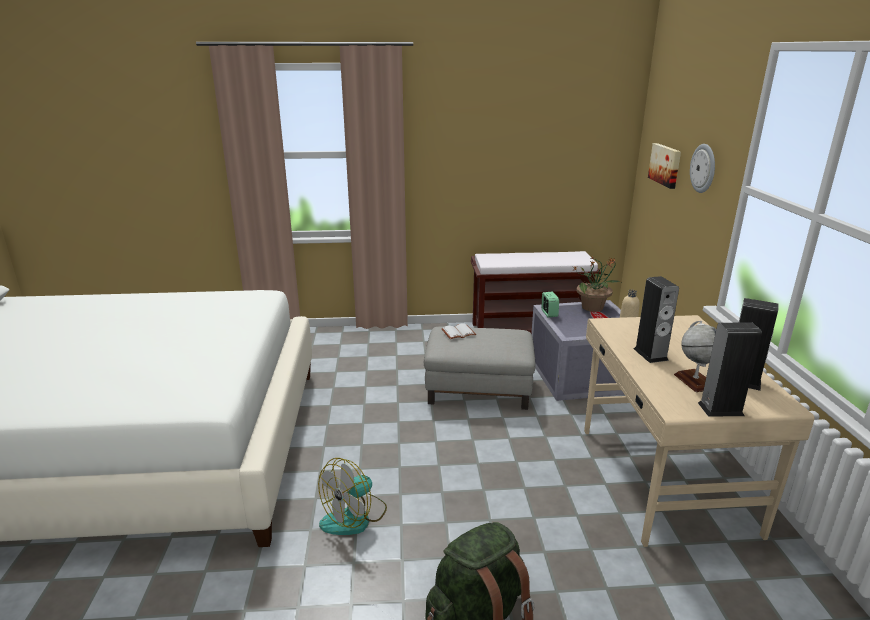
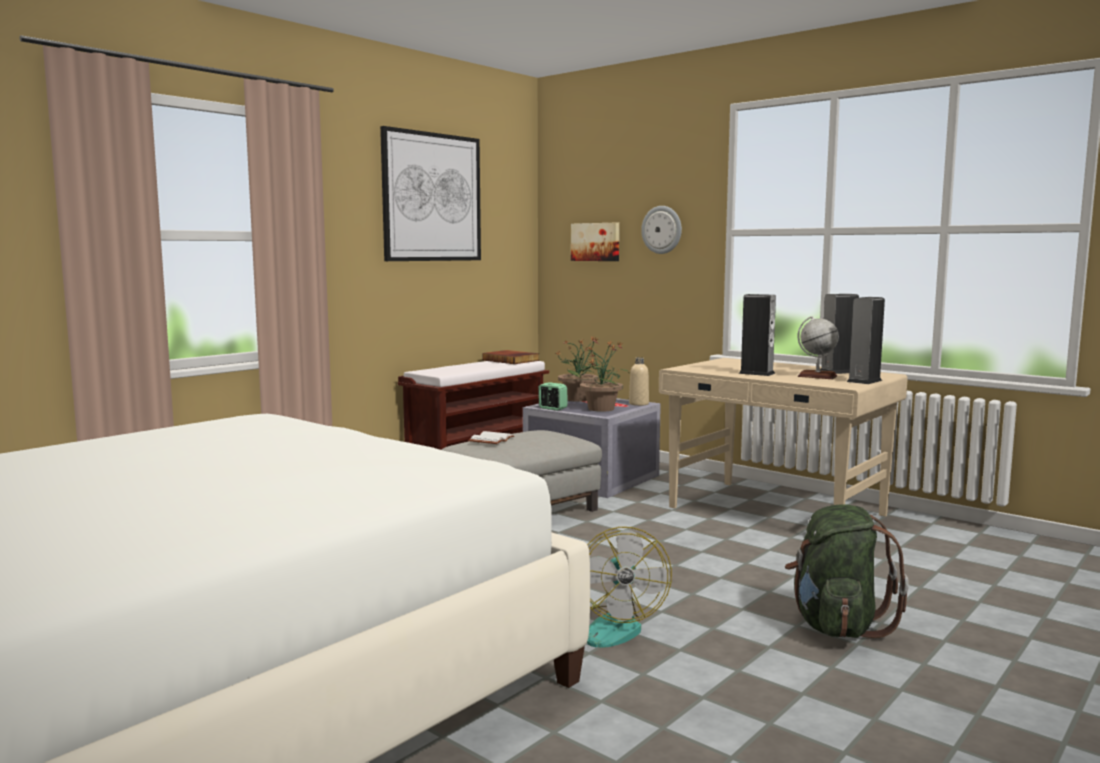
camera: 45 degrees left, 15 degrees down
(516, 118) = (432, 197): none -> picture
(575, 256) = (511, 360): none -> book
(583, 326) = (601, 409): none -> potted plant

